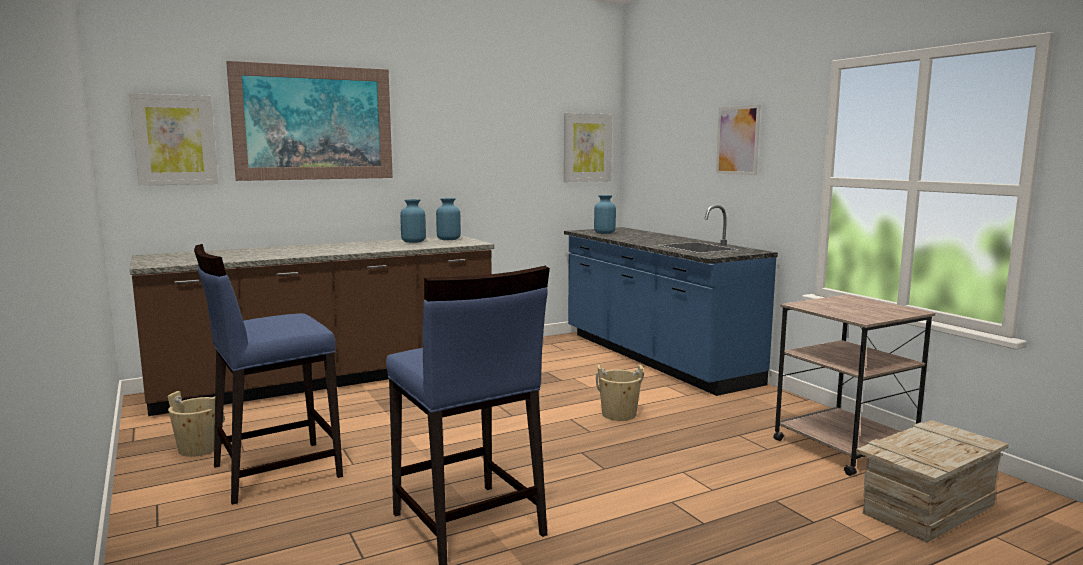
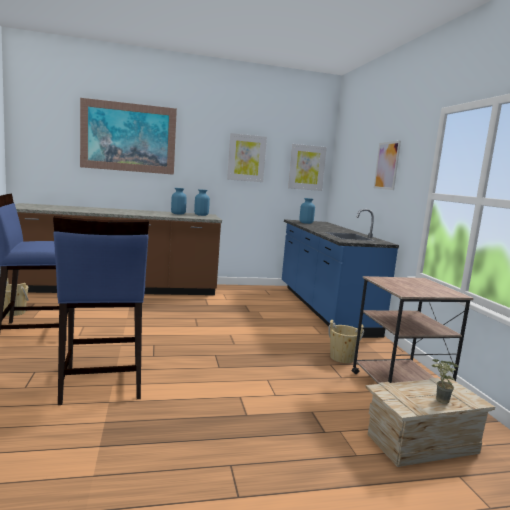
camera: 15 degrees right, 0 degrees up
(175, 140) = (48, 141): picture -> picture (246, 158)
(619, 414) = (263, 337): beige bucket -> beige bucket (342, 357)
(949, 449) = (438, 400): none -> potted plant

